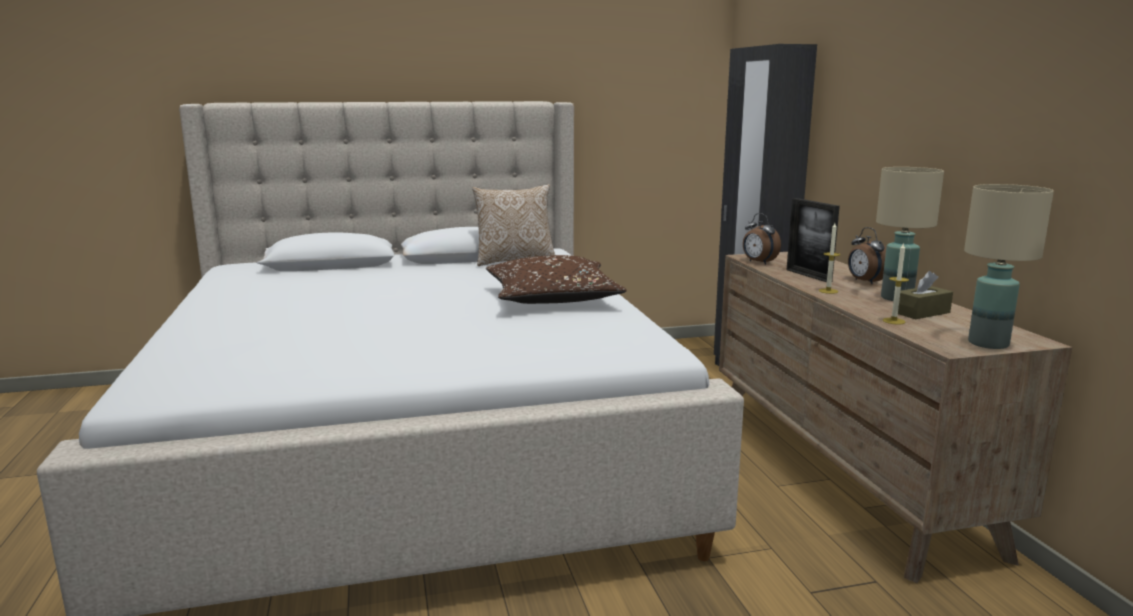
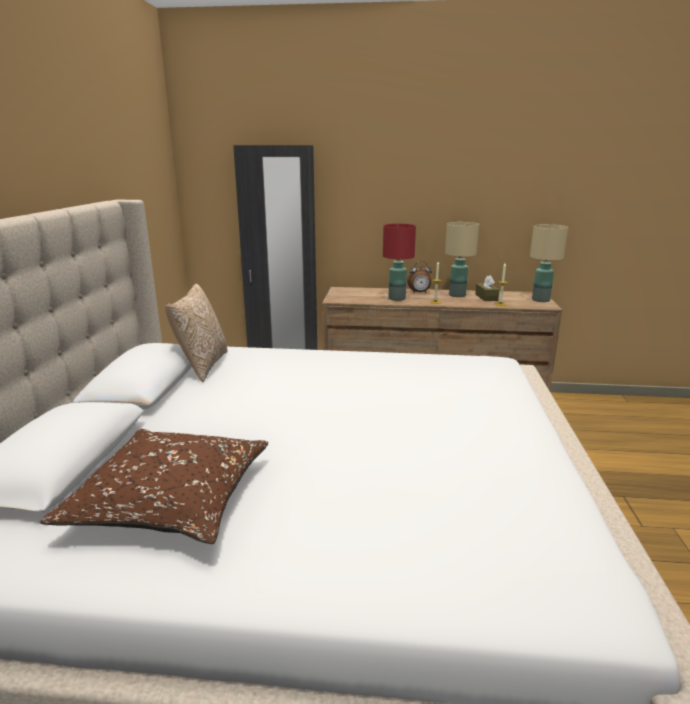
camera: 70 degrees left, 5 degrees up
(553, 299) = (353, 370): brown pillow -> brown pillow (172, 501)
(758, 262) = (353, 300): alarm clock -> none
(808, 275) = (397, 298): picture frame -> red table lamp

